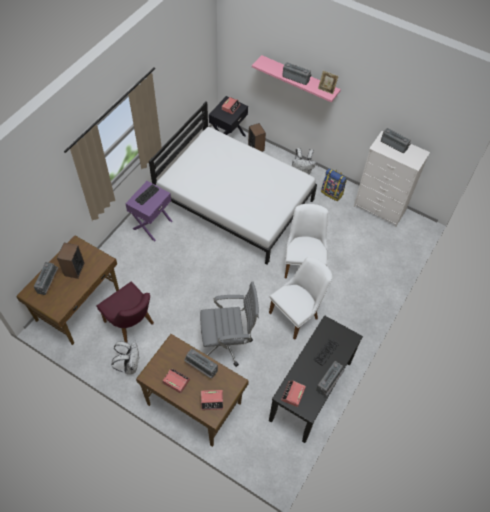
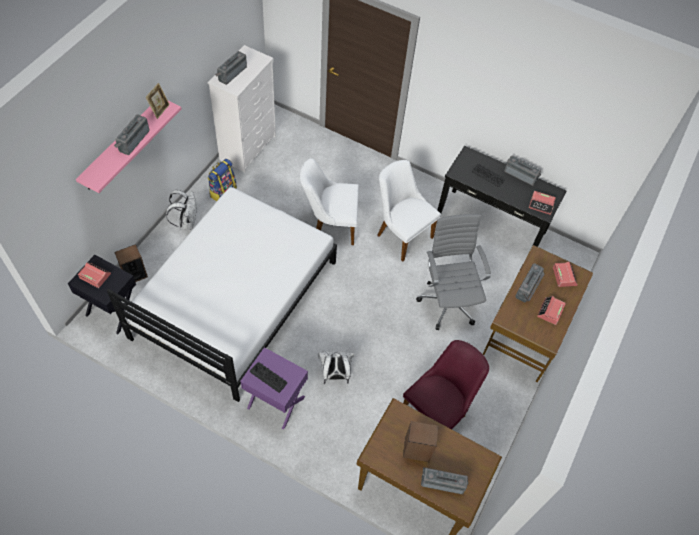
camera: 95 degrees left, 0 degrees up
(130, 365) = (492, 407): white backpack -> white backpack (335, 375)

